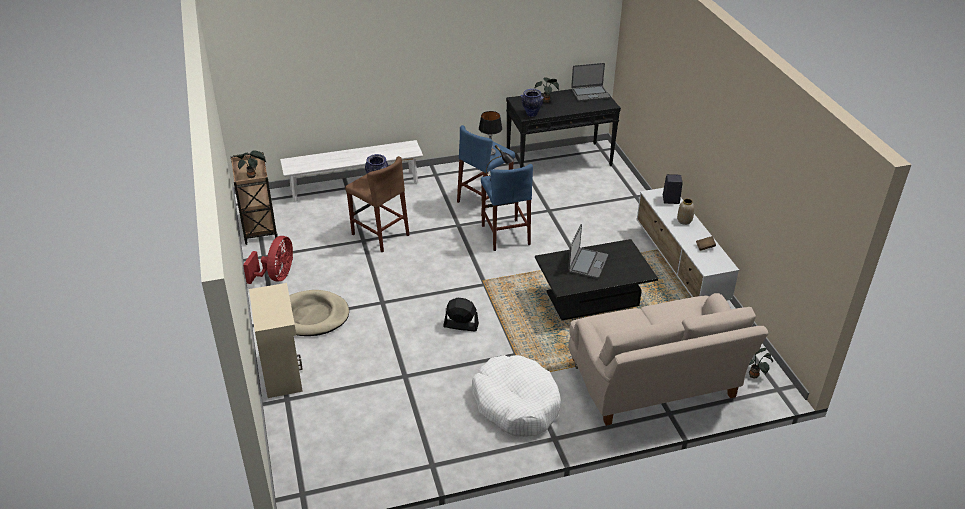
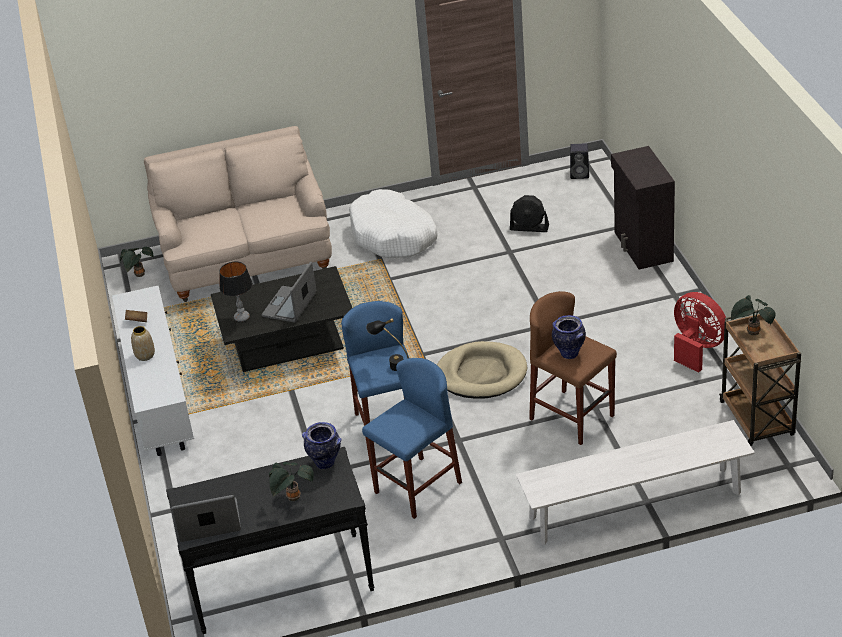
camera: 175 degrees left, 0 degrees up
(276, 276) = (697, 348): red fan -> red fan turned 120 degrees clockwise
(282, 372) = (642, 247): beige cabinet -> black cabinet
(312, 316) = (631, 304): beige dog bed -> beige dog bed (481, 374)
(460, 325) = (451, 304): black fan -> black fan (529, 228)
(490, 153) = (401, 416): table lamp -> table lamp (242, 317)
(670, 200) = (148, 388): black speaker -> black speaker (580, 174)

